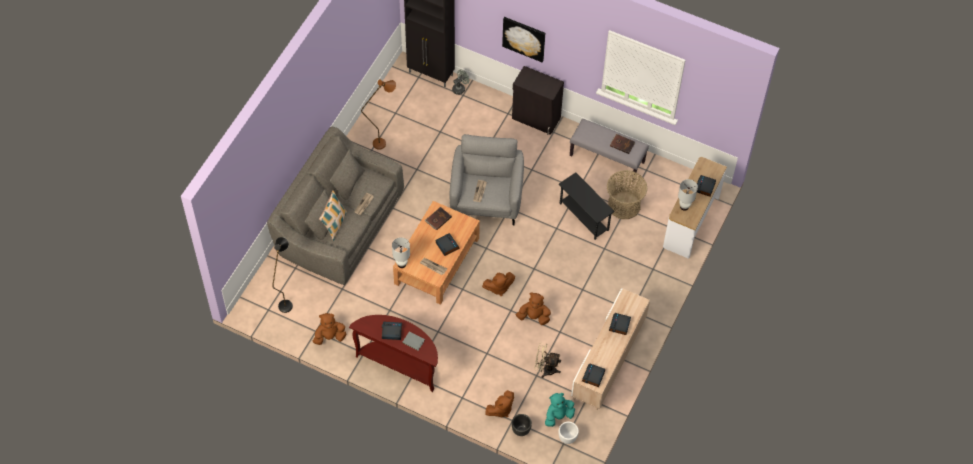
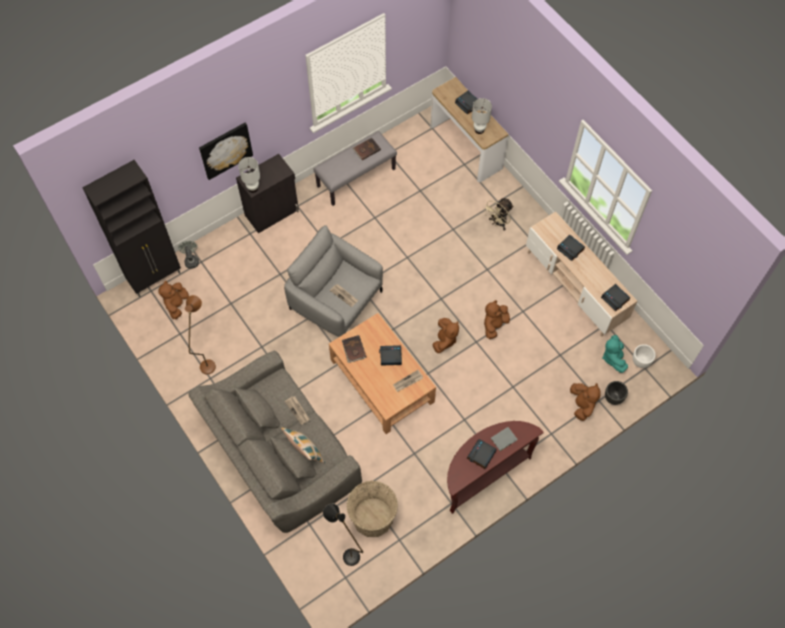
camera: 60 degrees left, 5 degrees up
(329, 337) = (414, 528): brown plush toy -> brown plush toy (176, 305)
(402, 264) = (388, 410): white table lamp -> white table lamp (253, 188)
(545, 369) = (557, 344): beige fan -> beige fan (498, 223)
(584, 217) = (408, 228): black side table -> none
(624, 205) = (415, 190): basket -> basket (372, 517)

